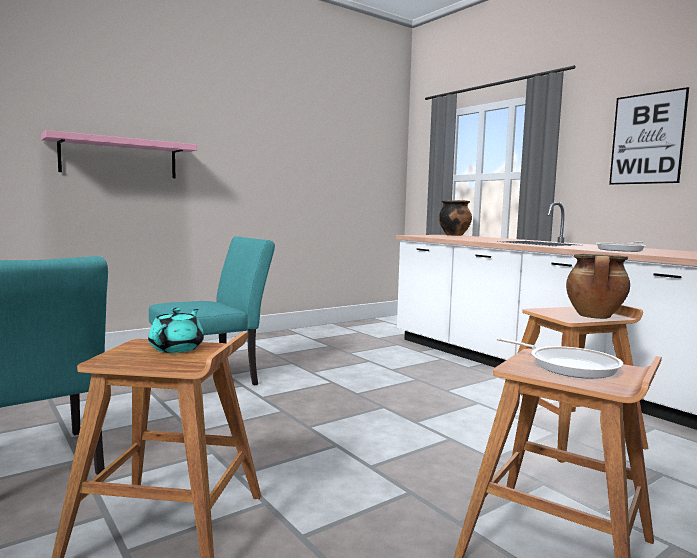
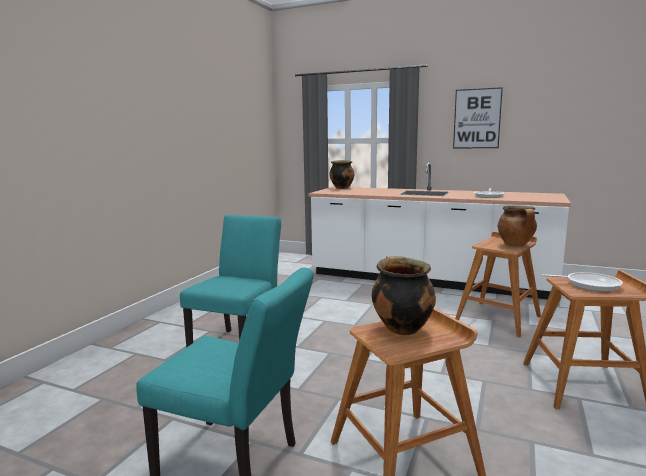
camera: 30 degrees left, 5 degrees up
(119, 158) = (79, 145): pink shelf -> none
(177, 348) = (401, 328): turquoise teapot -> cooking pot

